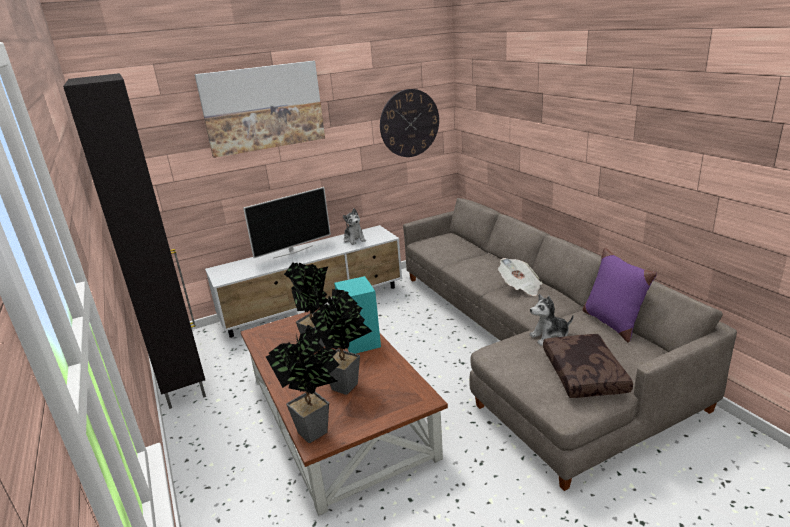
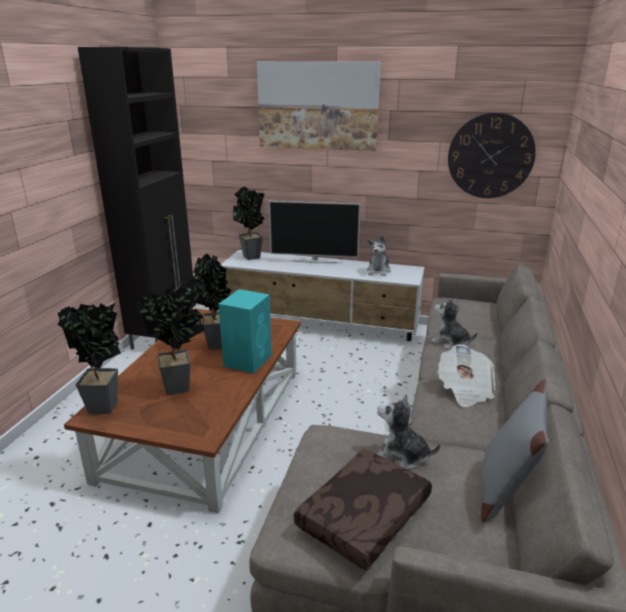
camera: 40 degrees right, 0 degrees up
(232, 270) = (251, 258): none -> potted plant
(467, 266) = (450, 342): none -> plush toy
(612, 323) = (505, 488): purple pillow -> grey pillow

